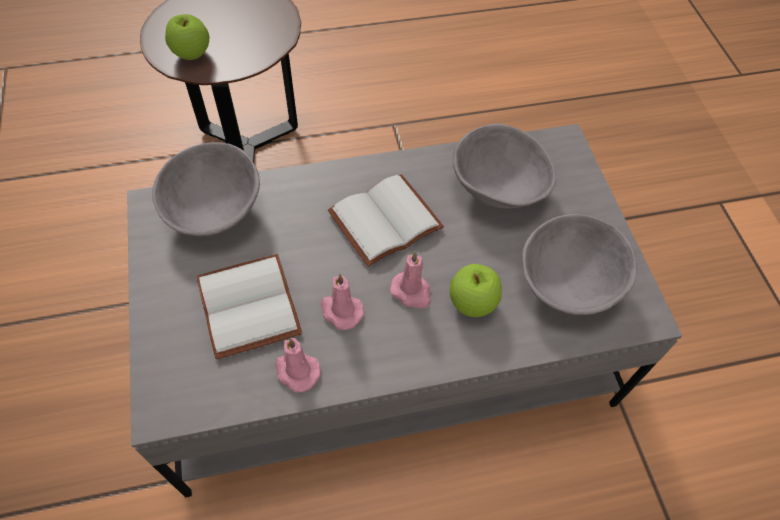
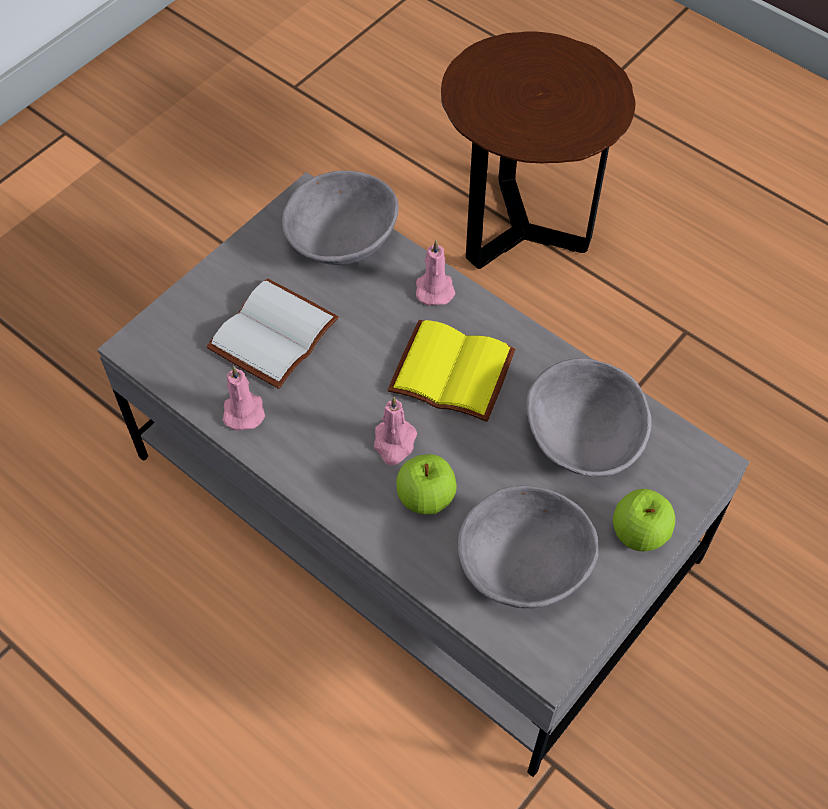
camera: 55 degrees right, 0 degrees up
(192, 54) = (483, 97): apple -> apple (639, 533)
(340, 311) = (326, 402): pink candle -> pink candle (434, 288)
(385, 223) = (449, 374): white book -> yellow book

